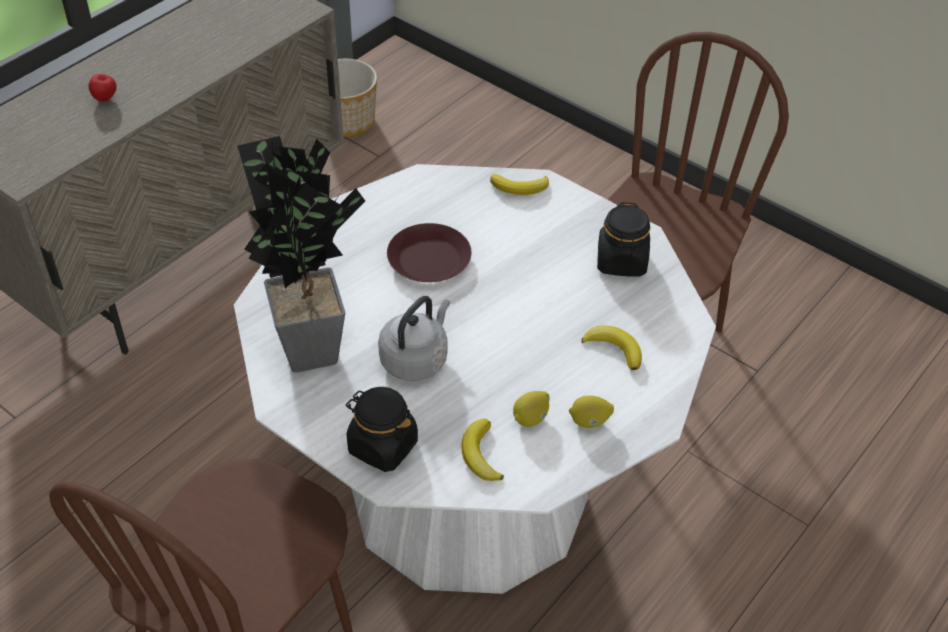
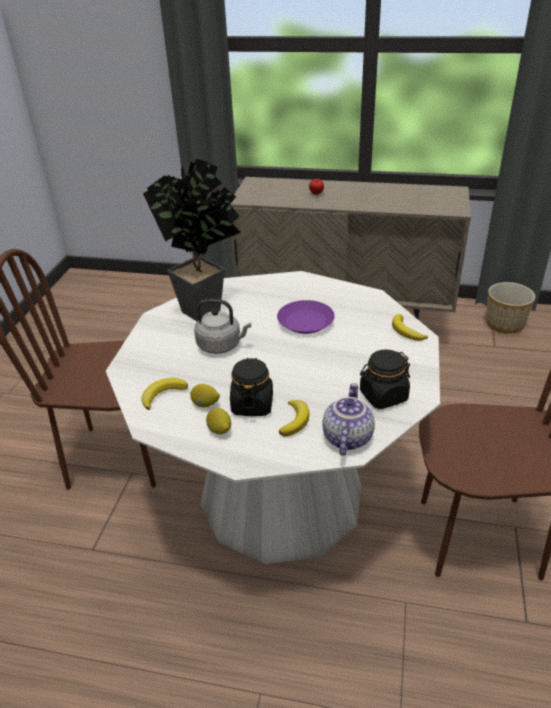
camera: 65 degrees right, 10 degrees down
(382, 446) = (147, 358): black jar -> black jar (252, 404)
(430, 260) = (306, 322): brown plate -> purple plate
(668, 320) = (346, 437): none -> teapot

